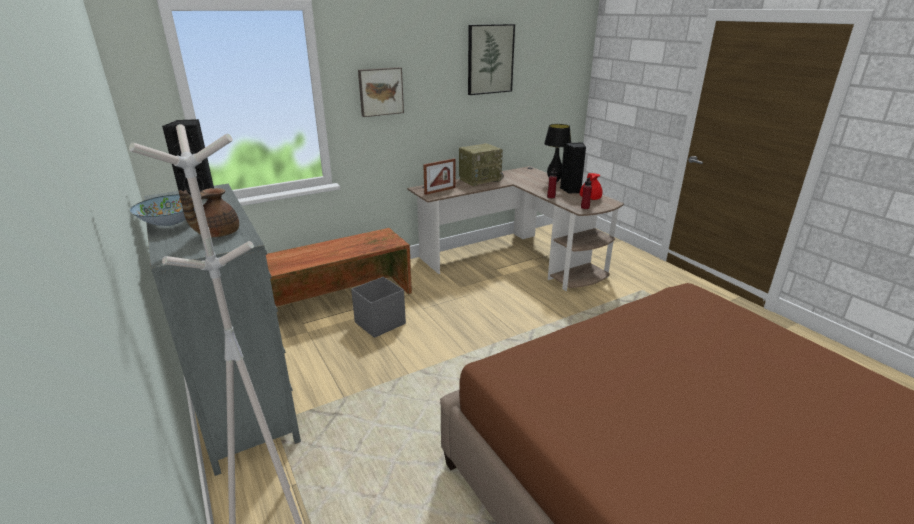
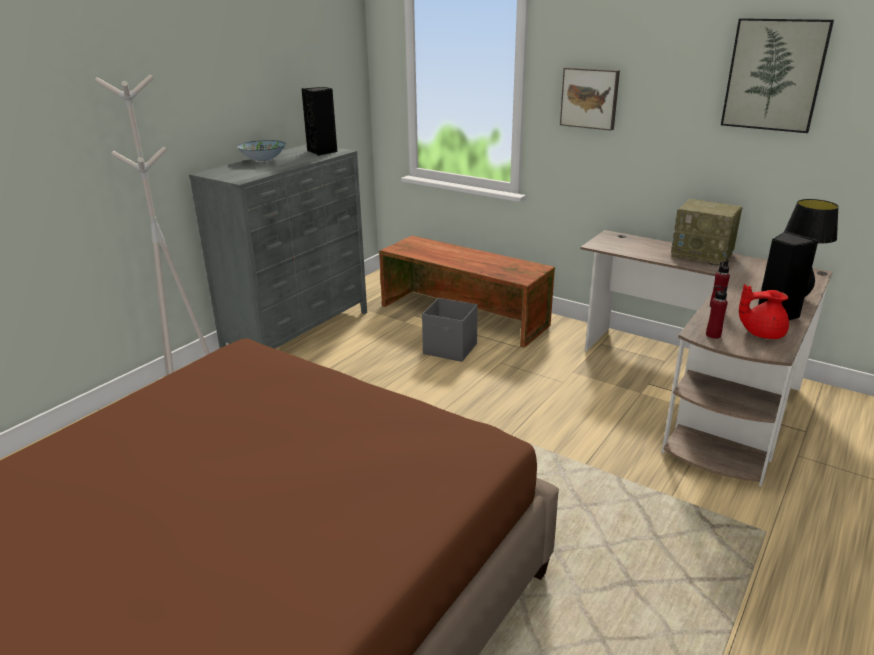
camera: 65 degrees right, 0 degrees up
(217, 234) = (250, 172): brown teapot -> none
(440, 191) = (622, 245): picture frame -> none

